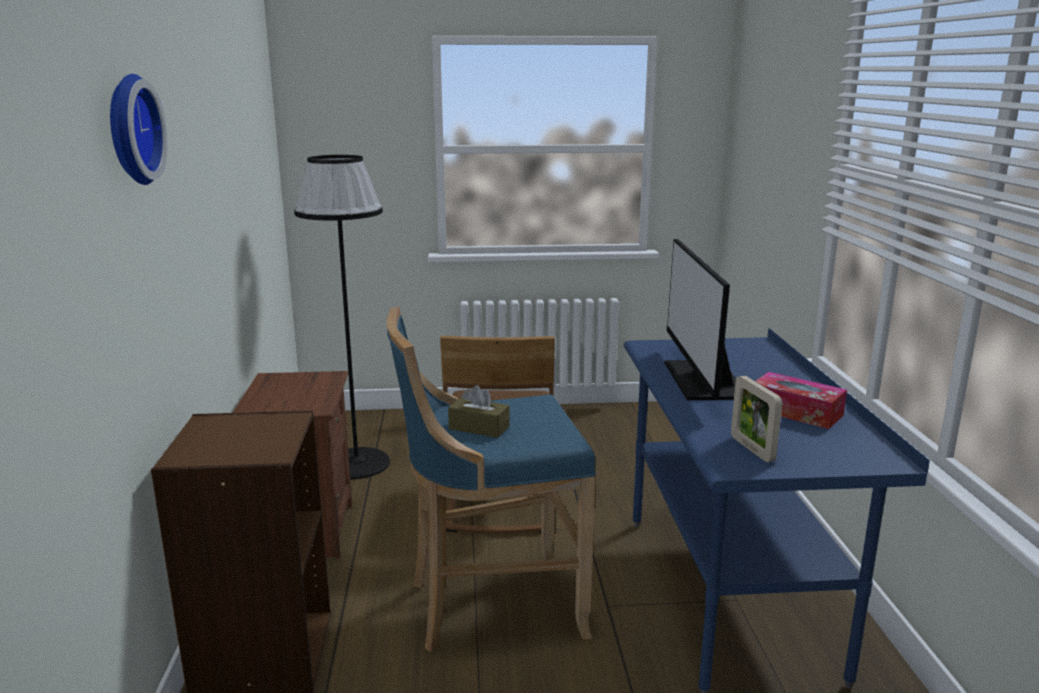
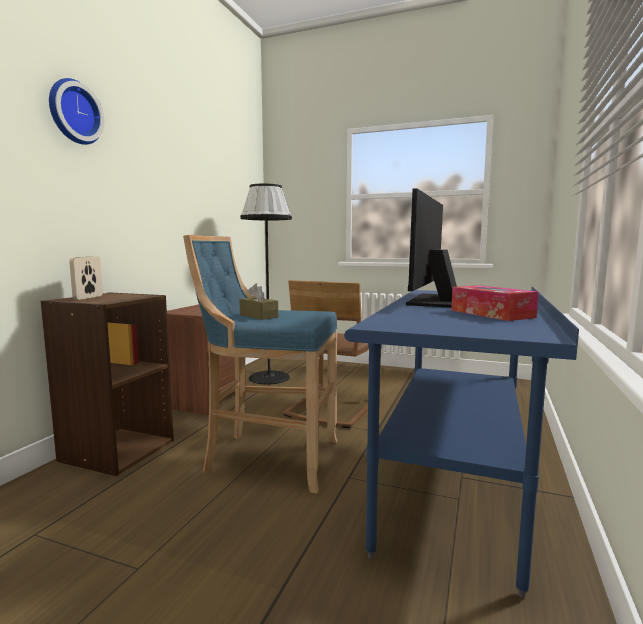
camera: 25 degrees right, 10 degrees down
(752, 449) = (413, 321): picture frame -> picture frame (88, 297)

